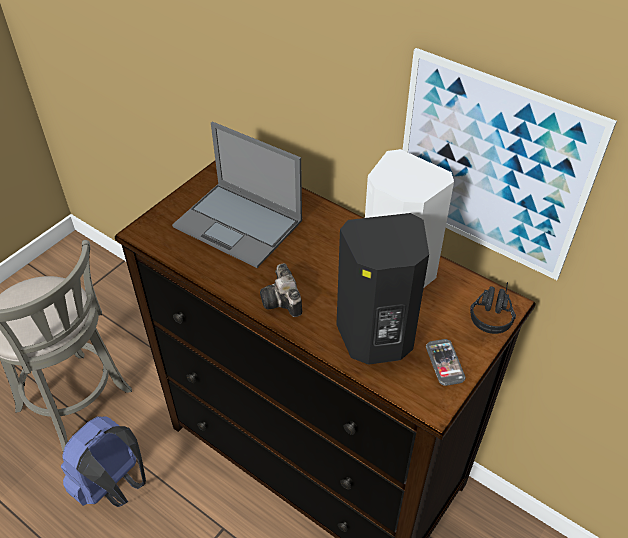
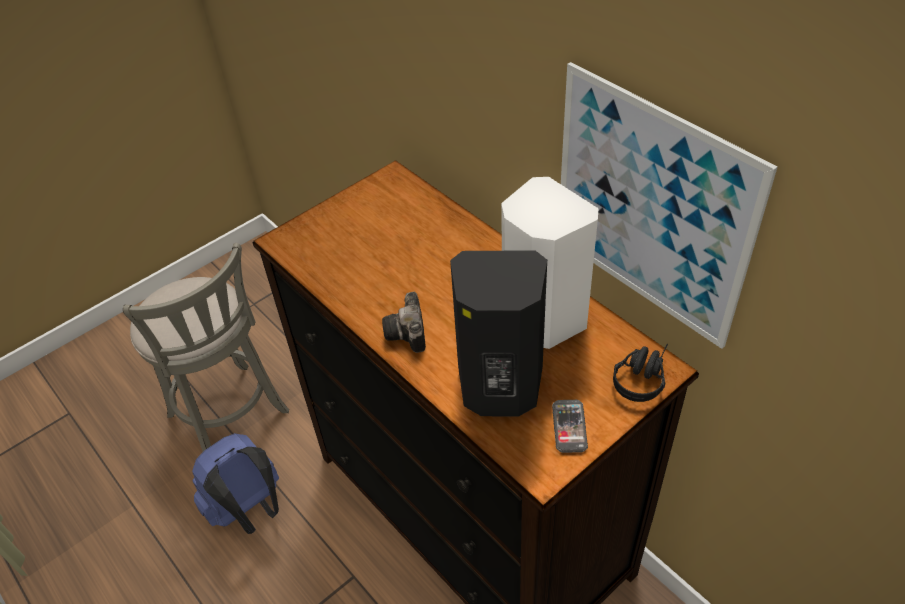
camera: 15 degrees right, 0 degrees up
(239, 224) = (385, 243): laptop -> none

